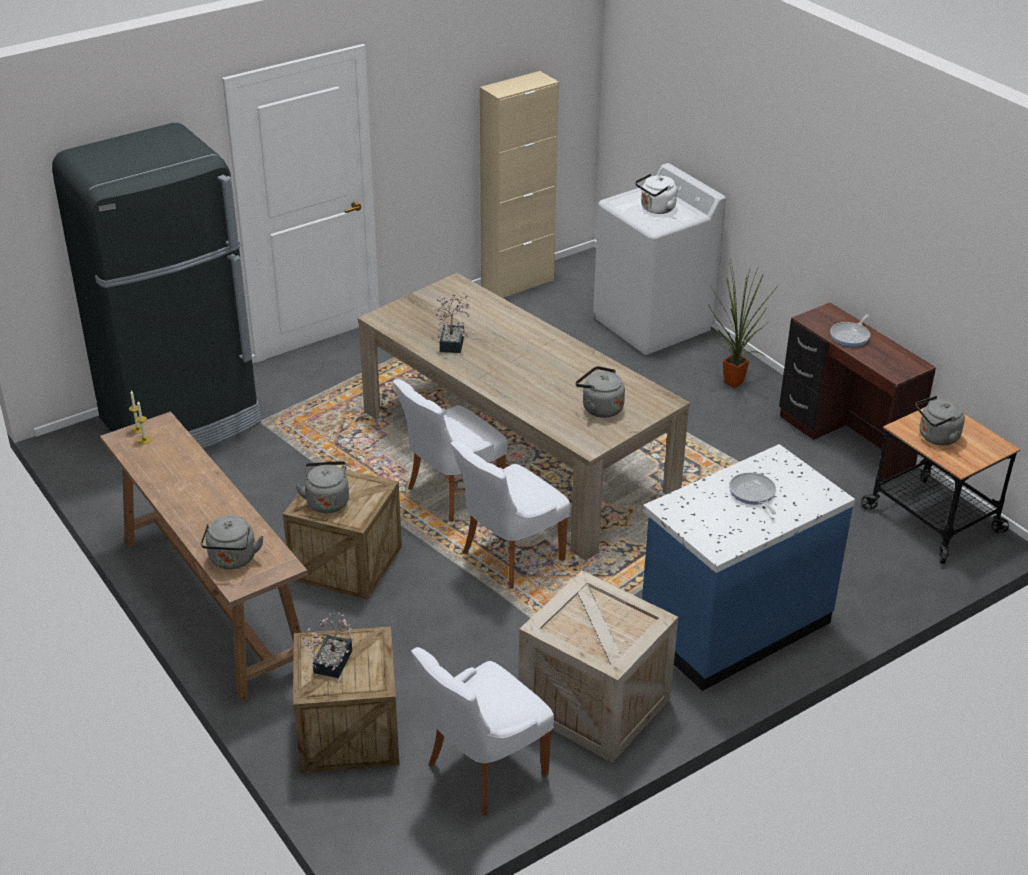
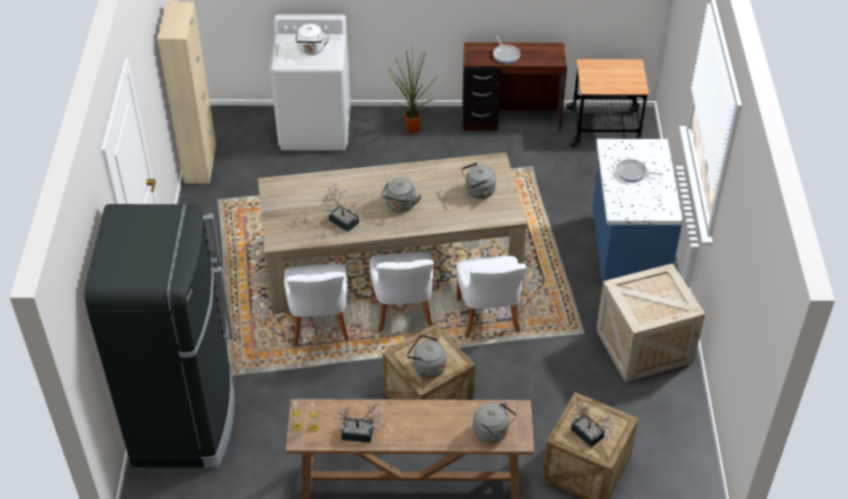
camera: 55 degrees left, 10 degrees up
(158, 472) = (361, 434): none -> potted plant
(483, 771) = (661, 421): white chair -> white chair (319, 325)
(936, 437) = (607, 81): grey kettle -> grey kettle (400, 206)

